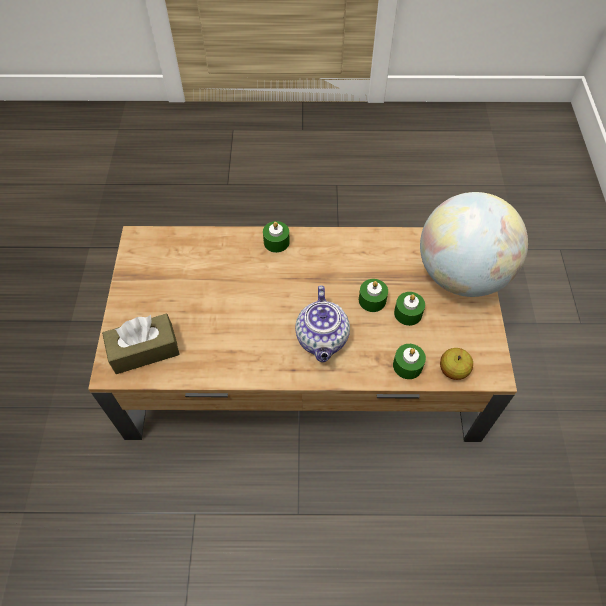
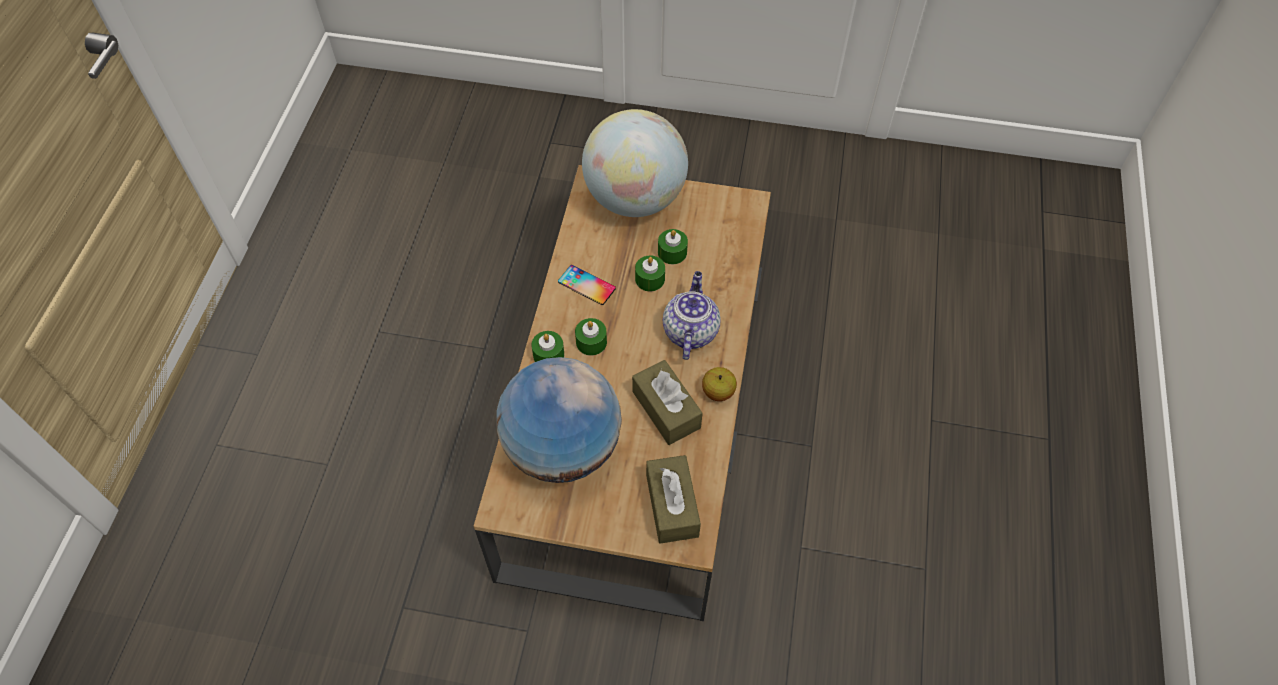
camera: 80 degrees left, 0 degrees up
(191, 266) = (562, 448): none -> globe
(236, 333) = (666, 409): none -> brown tissue box
(322, 340) = (690, 331): teapot -> teapot turned 90 degrees counterclockwise
(352, 255) = (586, 285): none -> phone
(407, 365) = (732, 266): green candle -> green candle (591, 342)
(453, 370) = (742, 232): apple -> apple (718, 392)

